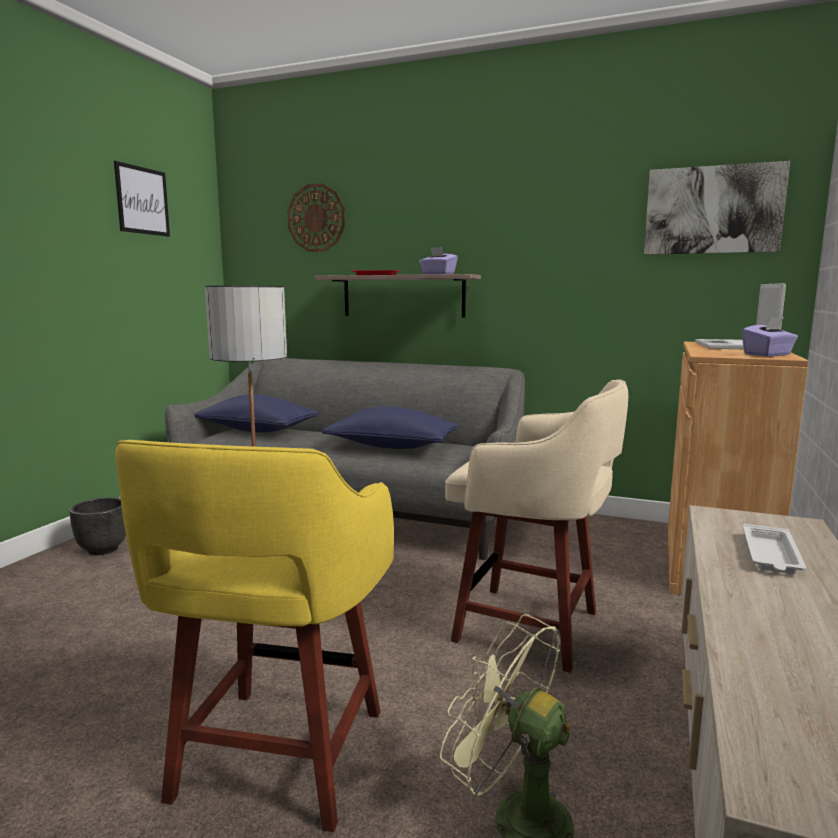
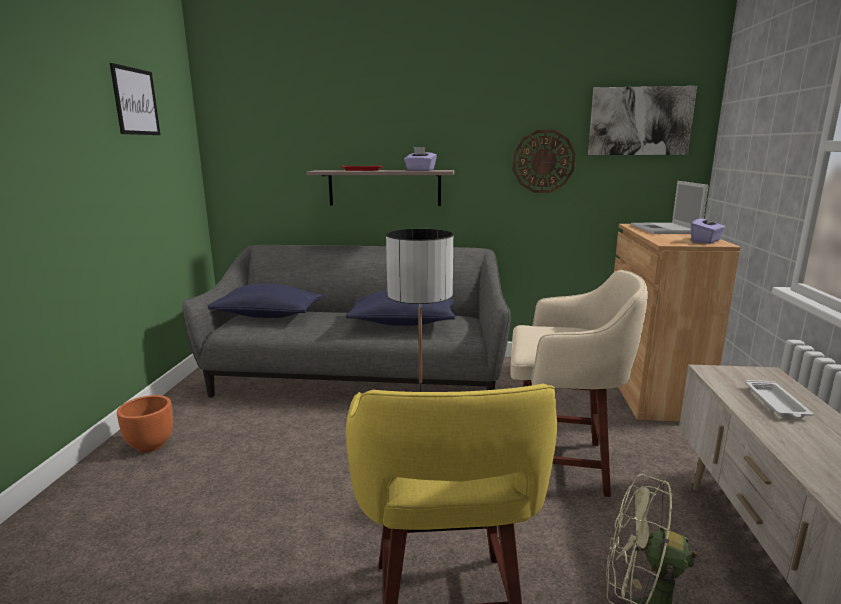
camera: 15 degrees left, 5 degrees up
(103, 549) = (150, 445): black planter -> orange planter
(316, 218) = (298, 116): wall clock -> wall clock (543, 161)

